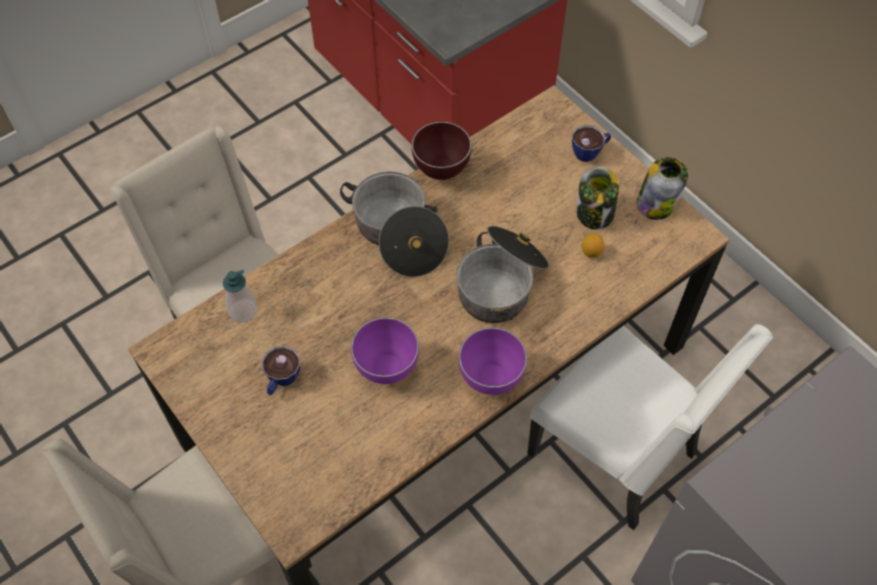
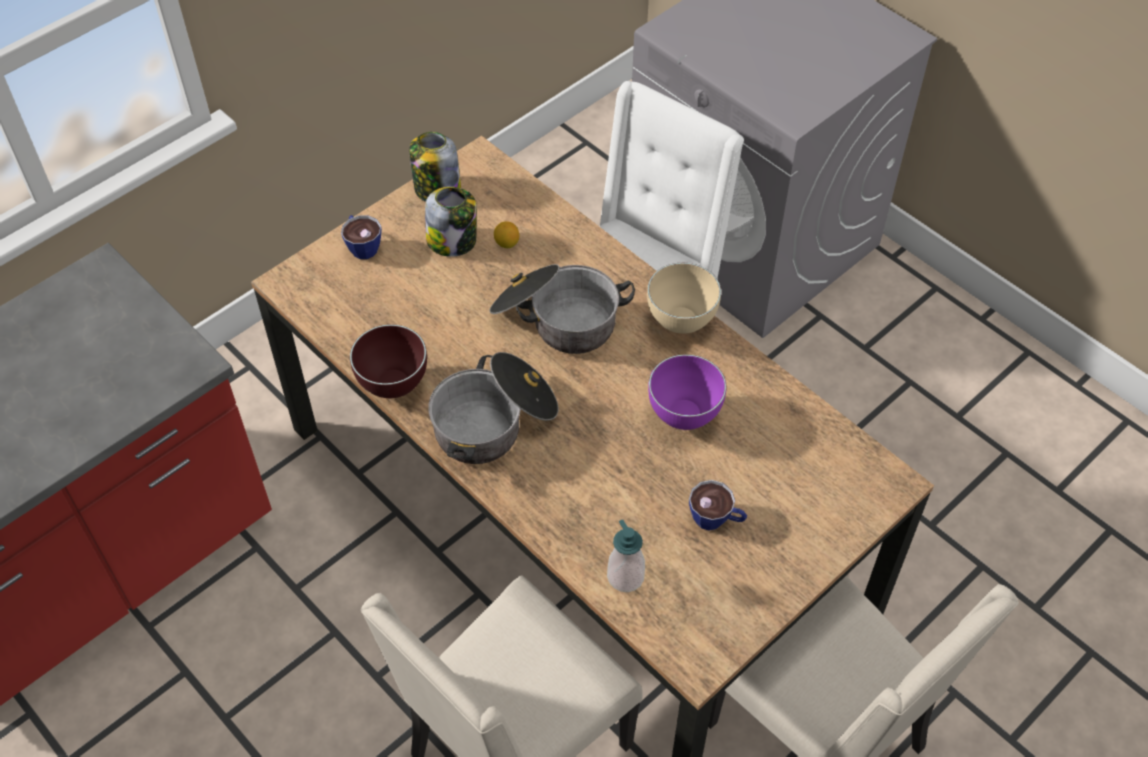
camera: 95 degrees left, 5 degrees down
(491, 378) = (679, 323): purple bowl -> beige bowl

